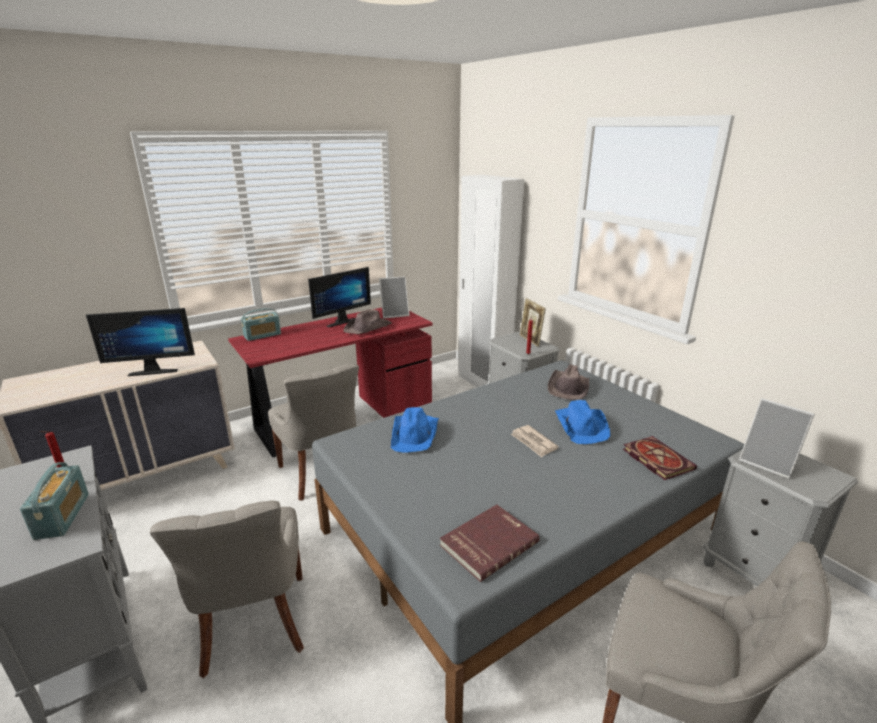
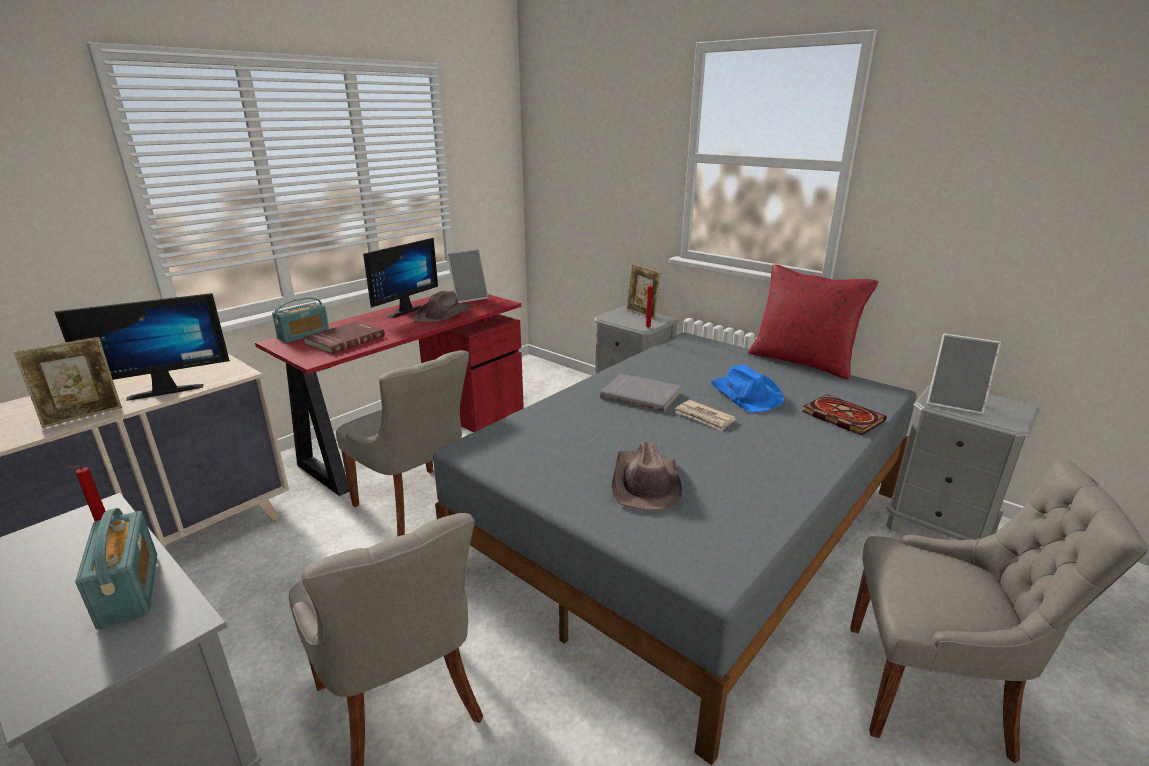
camera: 15 degrees left, 0 degrees up
(98, 385) = (84, 416): none -> picture frame
(415, 434) = (562, 426): blue hat -> none
(483, 384) = (573, 378): white wardrobe -> none
(488, 543) = (717, 528): red book -> red book (344, 340)
(493, 415) = (641, 395): none -> grey book
(568, 387) = (708, 358): brown hat -> brown hat (645, 483)
(652, 400) = (802, 361): none -> red pillow

